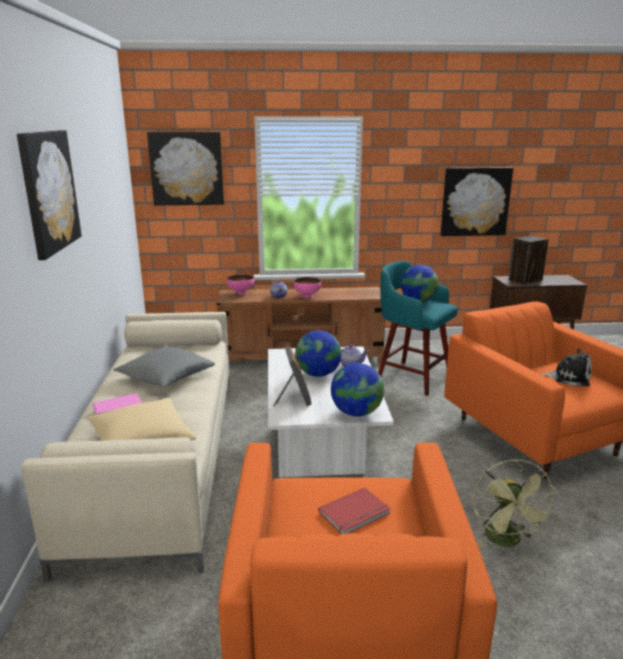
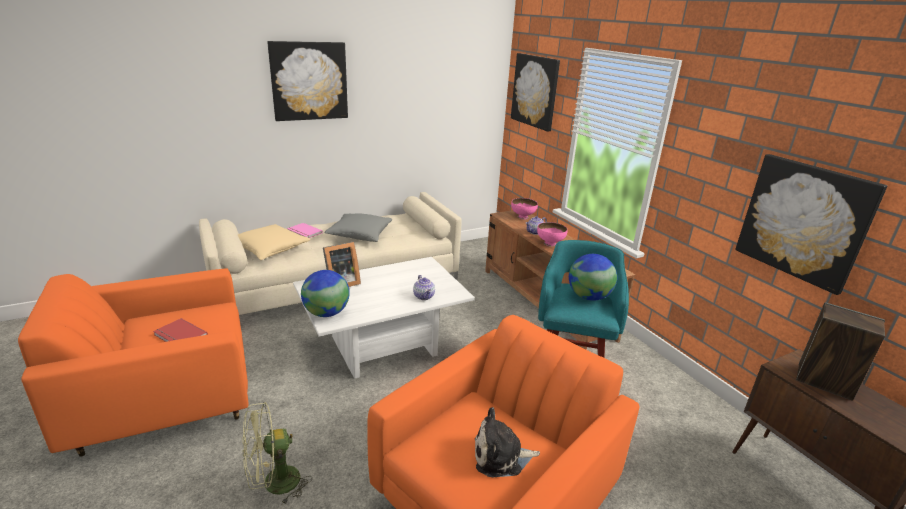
camera: 65 degrees right, 5 degrees up
(318, 374) = (393, 285): globe -> none
(569, 377) = (501, 456): plush toy -> plush toy turned 90 degrees clockwise

